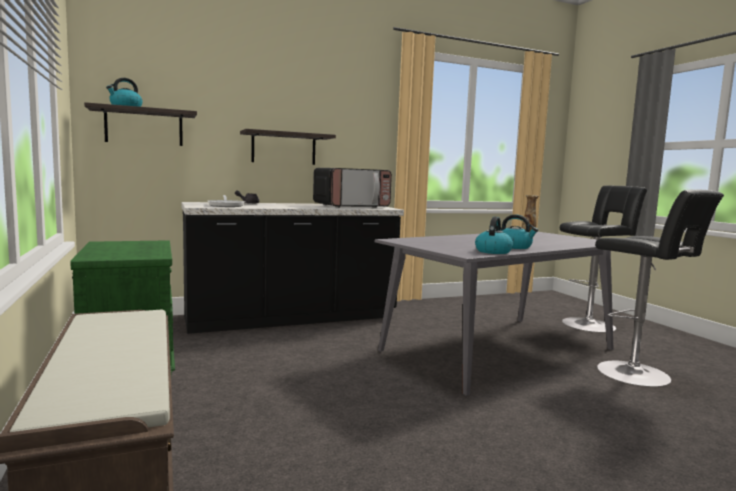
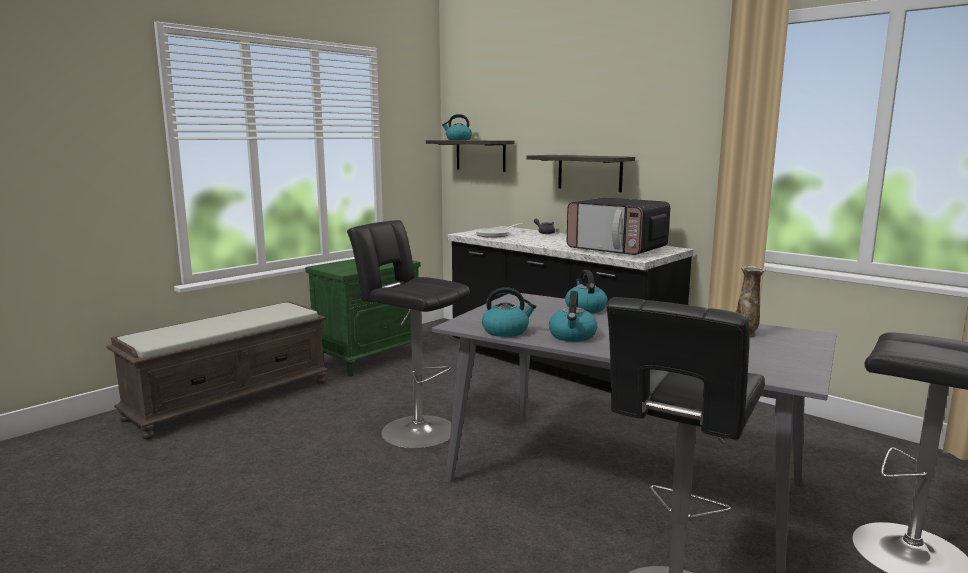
camera: 65 degrees right, 5 degrees up
(356, 387) = (413, 430): none -> black stool
(447, 238) = (585, 308): none -> kettle

